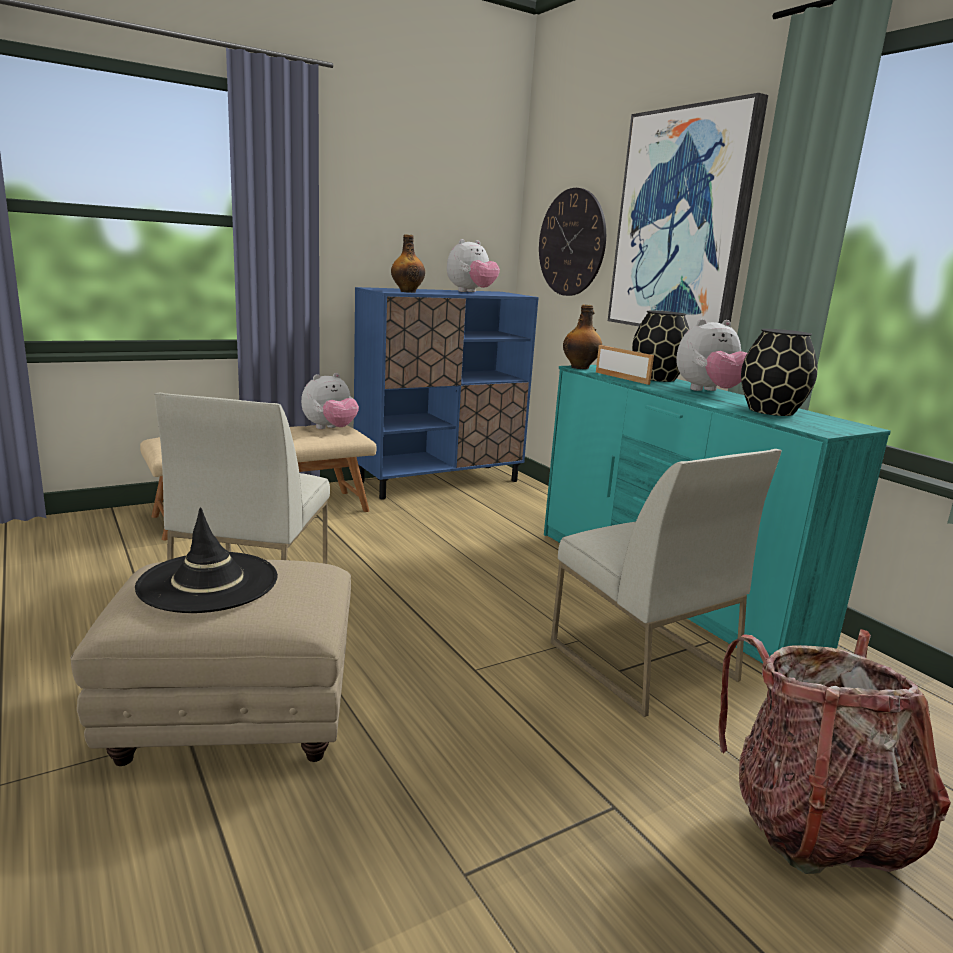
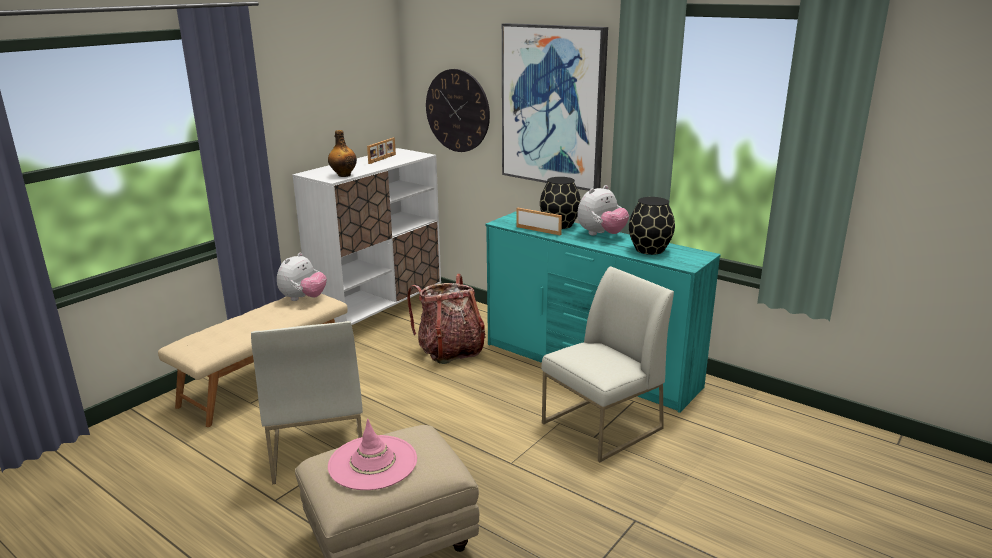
camera: 20 degrees left, 5 degrees up
(208, 582) = (373, 463): black hat -> pink hat
(440, 481) = (379, 313): blue cabinet -> white cabinet
(471, 292) = (382, 159): plush toy -> picture frame
(580, 367) = (501, 223): bottle -> none
(640, 660) = (602, 426): white chair -> white chair turned 75 degrees counterclockwise
(814, 823) = (731, 496): backpack -> backpack (450, 350)

